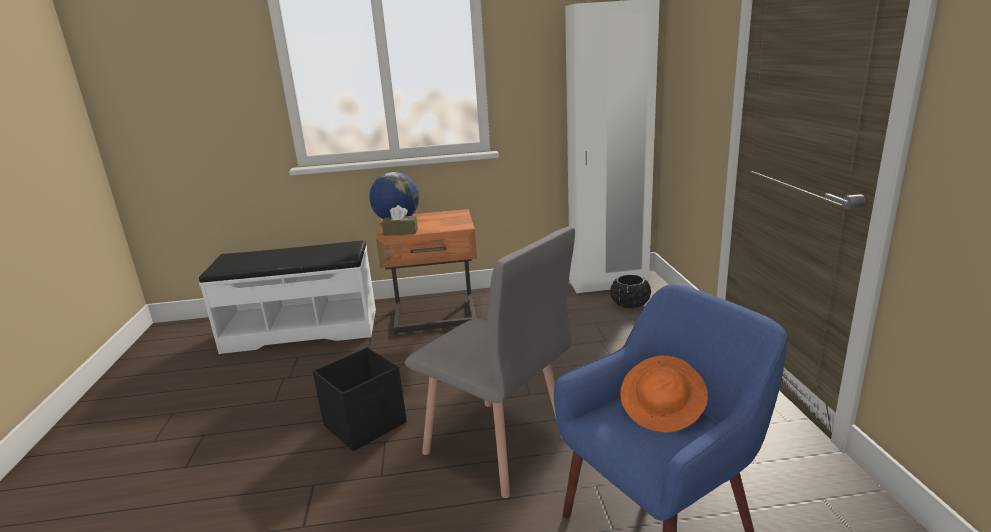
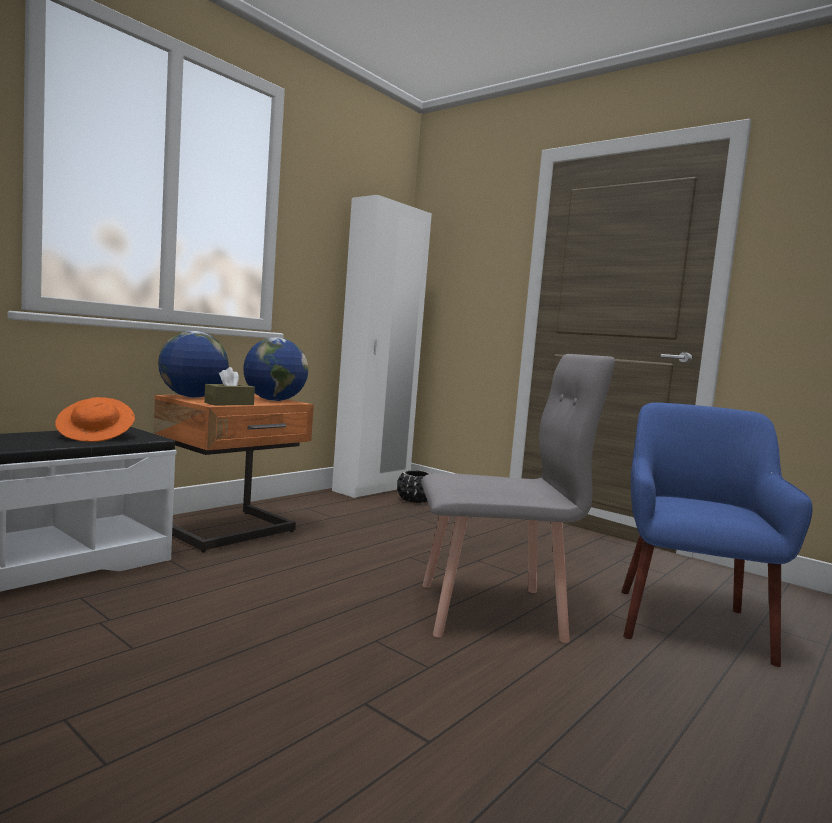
camera: 45 degrees left, 15 degrees down
(366, 424) = (324, 633): black storage box -> none
(451, 224) = (274, 400): none -> globe
(663, 410) = (693, 501): orange hat -> orange hat (96, 436)

